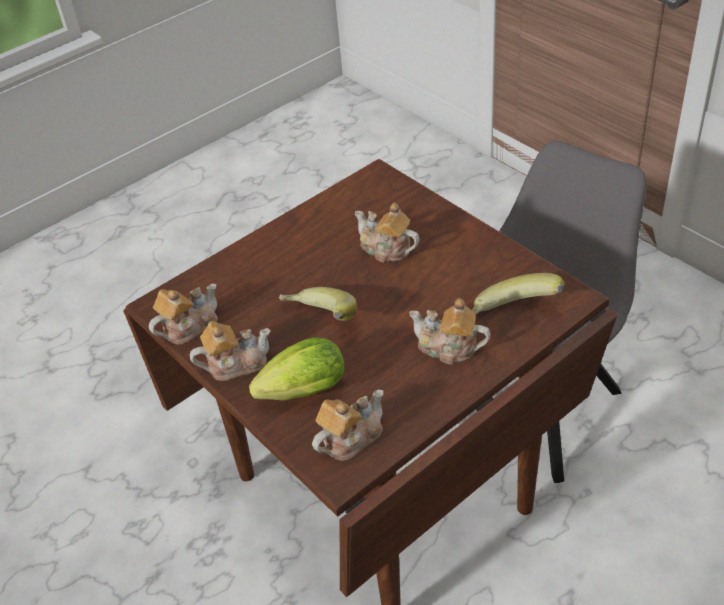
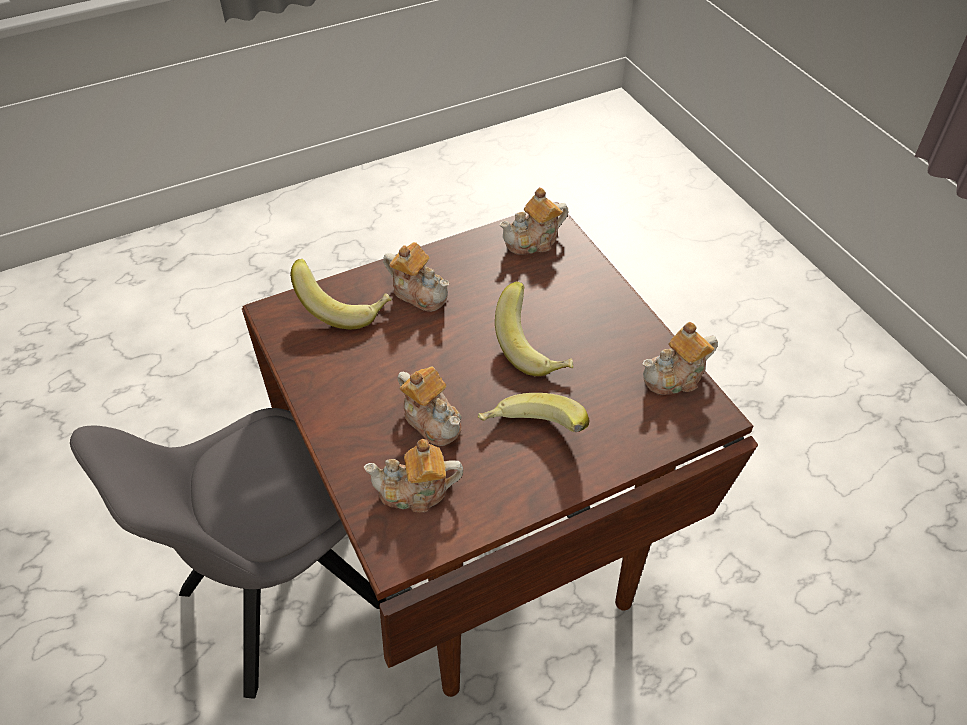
camera: 170 degrees left, 5 degrees up
(235, 364) = (626, 325): teapot -> teapot (415, 492)
(299, 393) = (568, 284): lettuce -> none
(305, 257) = (531, 435): none -> banana

